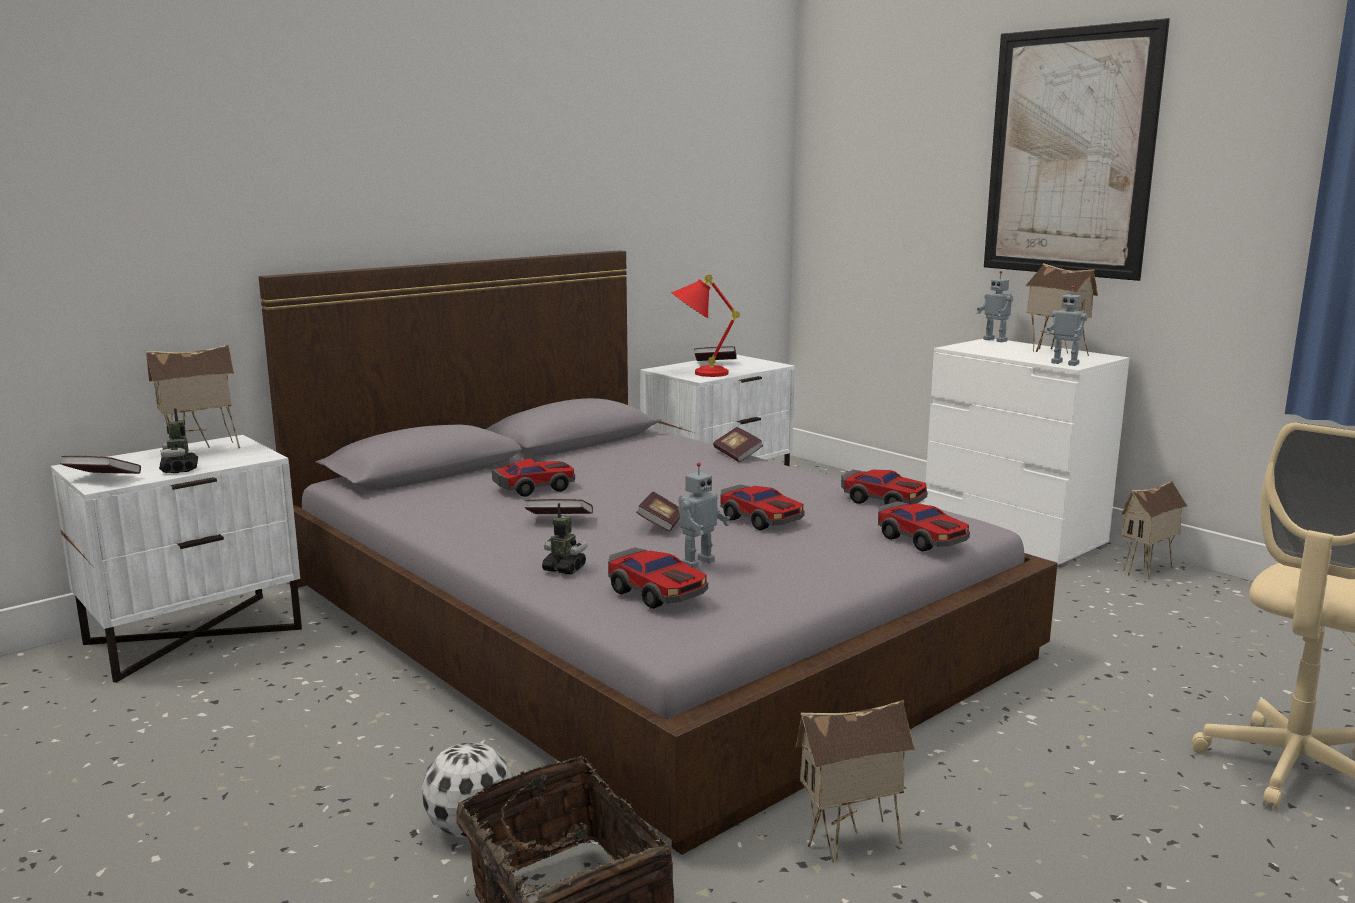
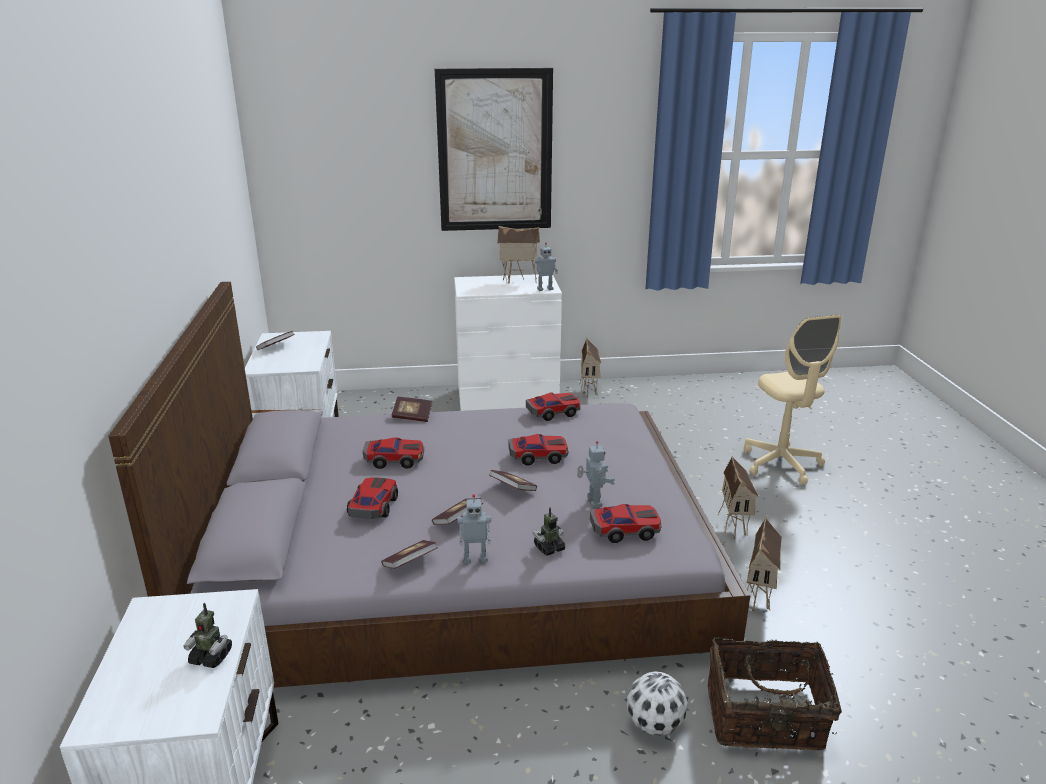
camera: 55 degrees left, 10 degrees up
(103, 479) = (176, 712): book -> book (410, 563)
(201, 451) = (160, 632): toy house -> toy house (734, 527)
(698, 373) = (295, 362): red table lamp -> none
(921, 539) = (623, 428): toy car -> toy car (394, 459)
(996, 340) = (465, 278): toy robot -> toy robot (475, 558)

